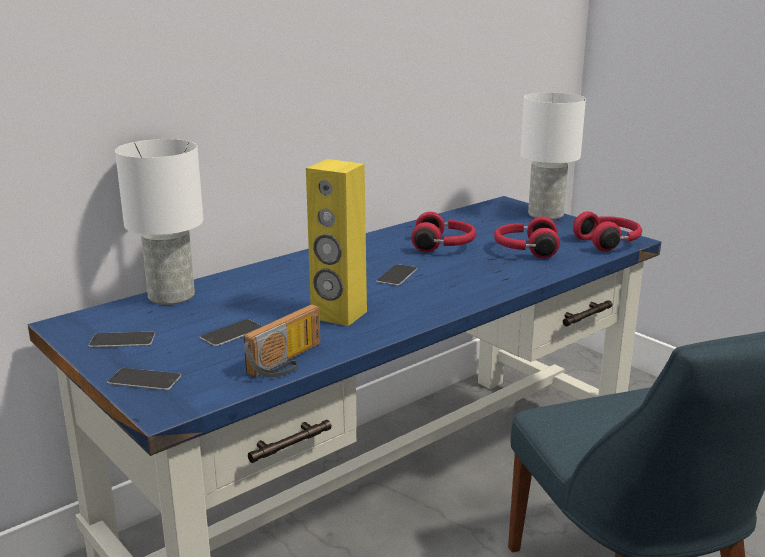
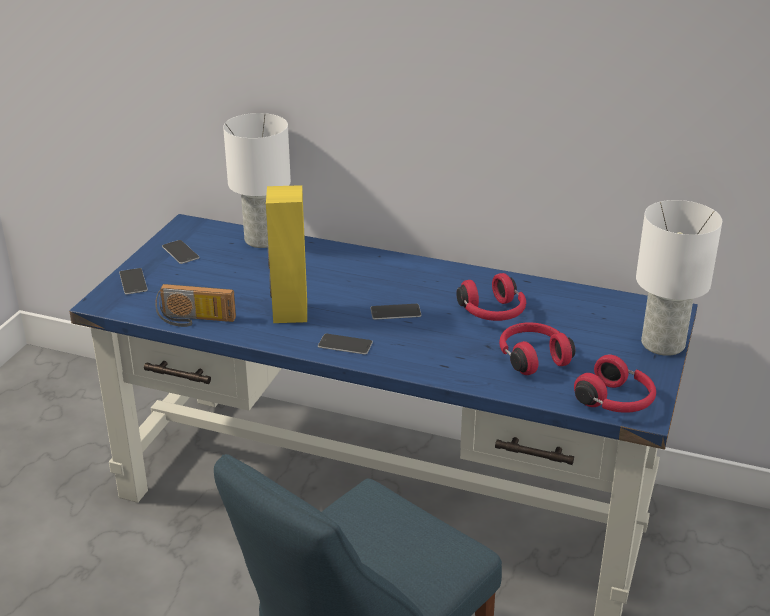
camera: 60 degrees right, 10 degrees up
(232, 333) = (222, 284): phone -> phone (345, 344)

